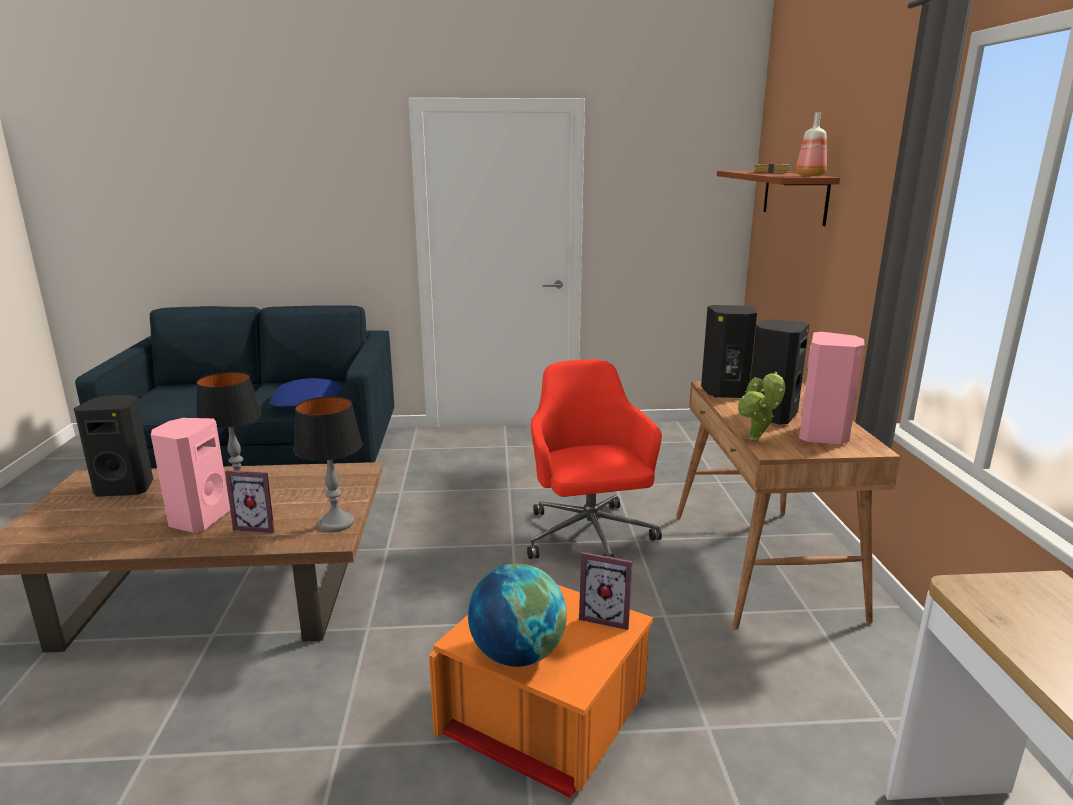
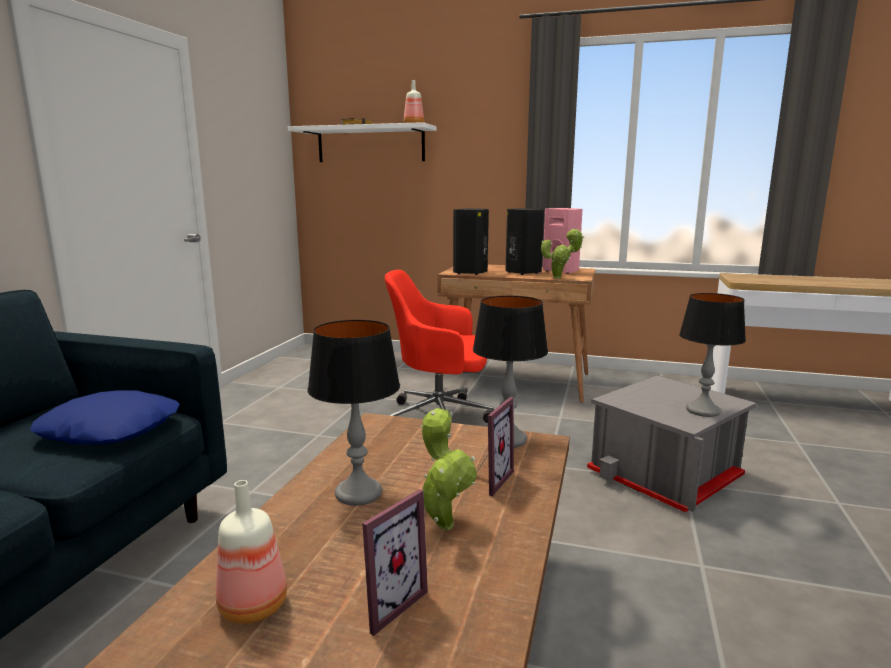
camera: 70 degrees left, 5 degrees down
(126, 488) = (253, 605): black speaker -> bottle
(198, 519) = (444, 523): pink speaker -> potted plant
(517, 654) = (702, 411): globe -> table lamp
(543, 720) = (667, 474): orange storage box -> grey storage box
(606, 616) = (656, 384): picture frame -> picture frame (385, 603)
(794, 196) = (370, 144): brown shelf -> white shelf

